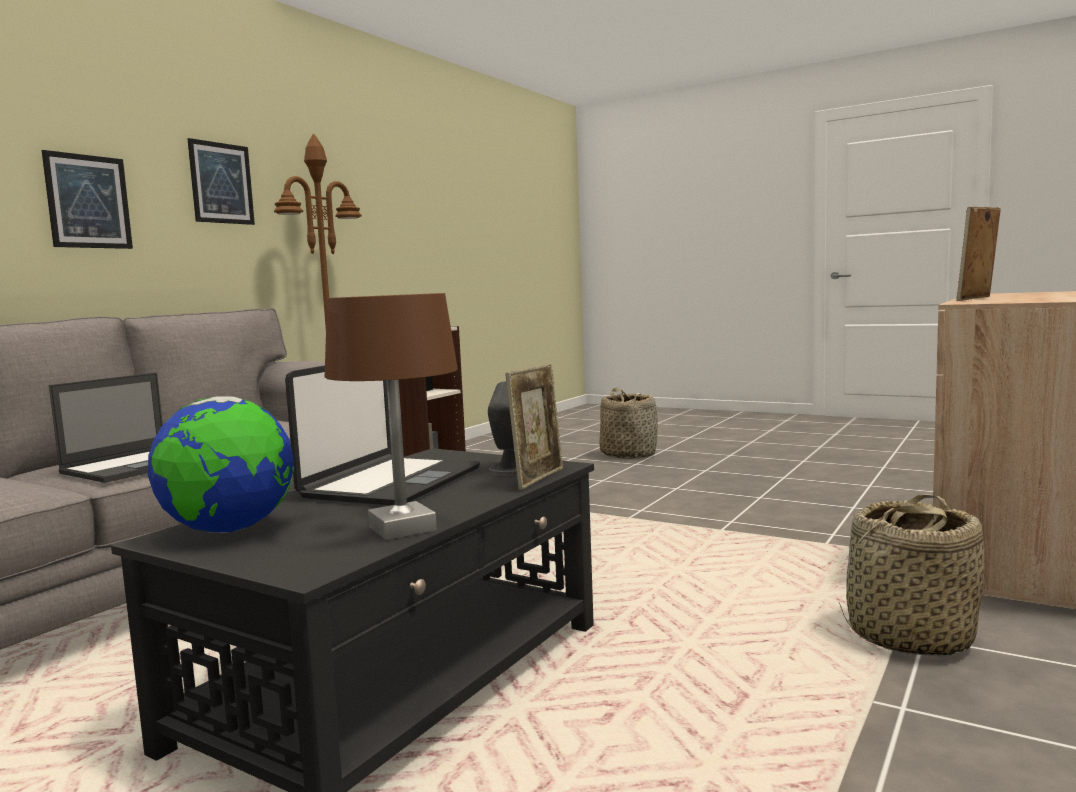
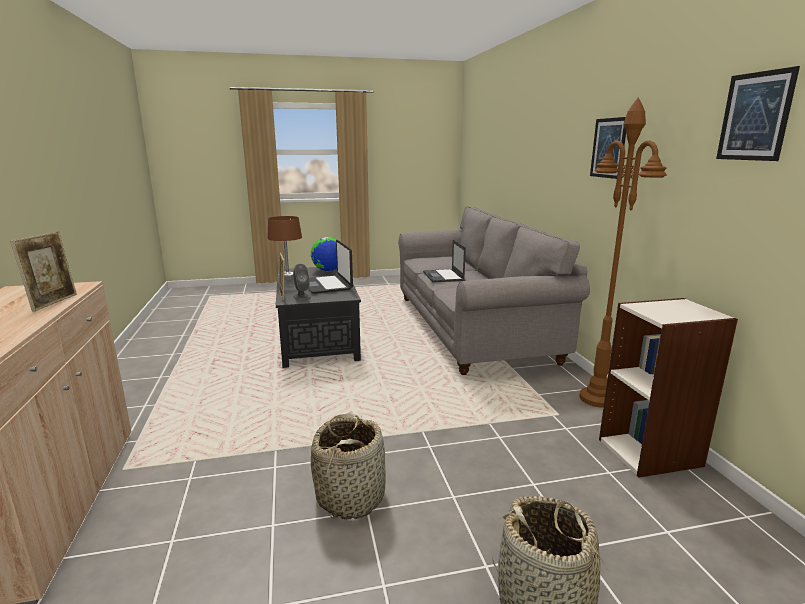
camera: 135 degrees right, 10 degrees up
(88, 201) = (556, 164): picture -> picture (755, 116)
(908, 637) = (151, 403): basket -> basket (351, 496)

